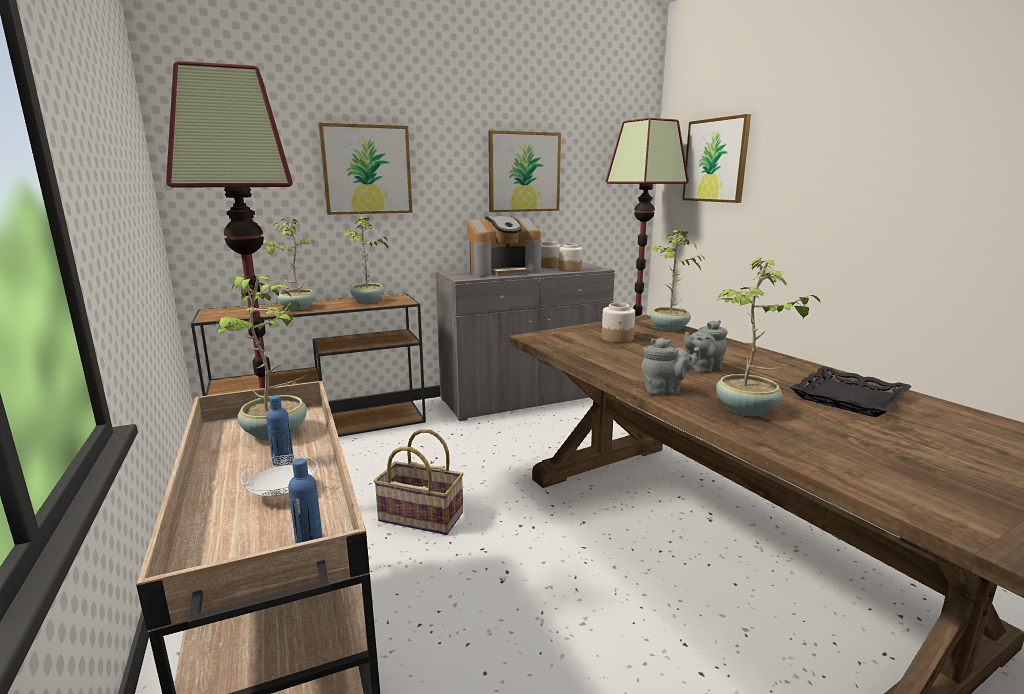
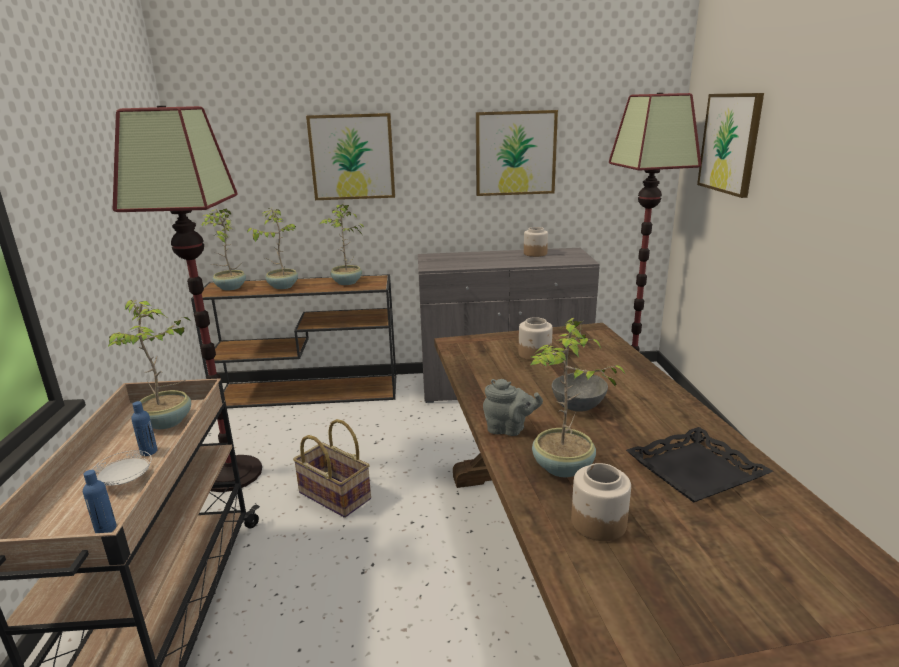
camera: 20 degrees right, 5 degrees up
(503, 271) = (480, 259): coffee machine -> none
(569, 270) = (550, 260): jar -> jar (598, 522)
(668, 328) = (604, 346): potted plant -> potted plant (230, 288)
(703, 368) = (579, 406): grey teapot -> grey bowl

